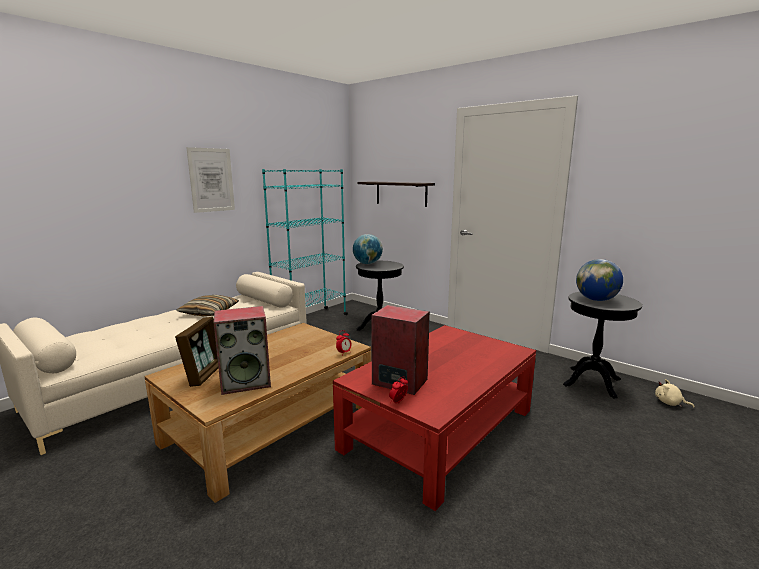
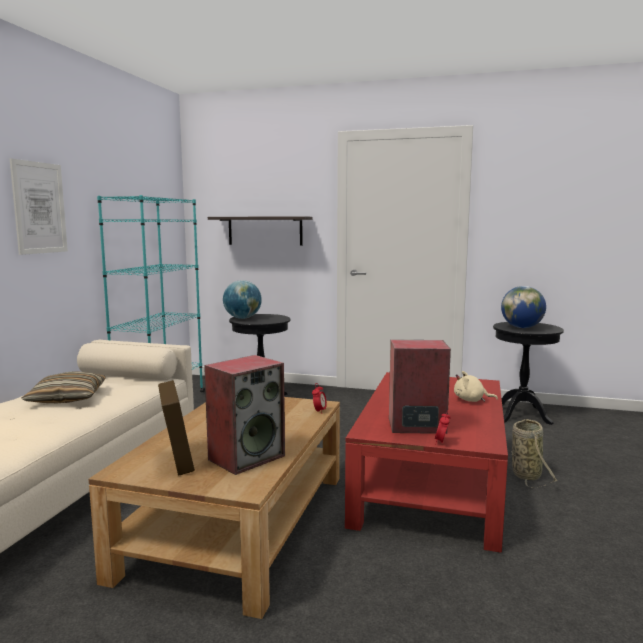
camera: 25 degrees left, 5 degrees down
(535, 442) = (525, 474): none -> basket
(669, 403) = (594, 420): beige plush toy -> beige plush toy (471, 400)

